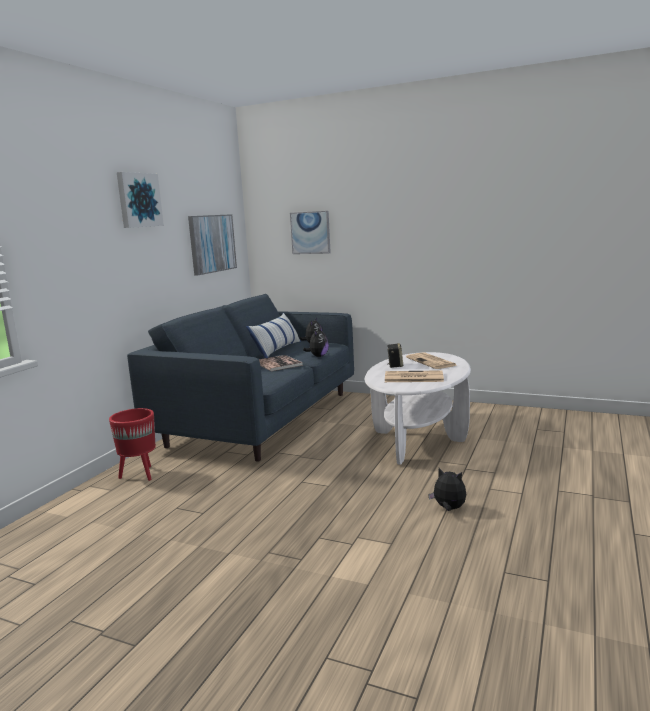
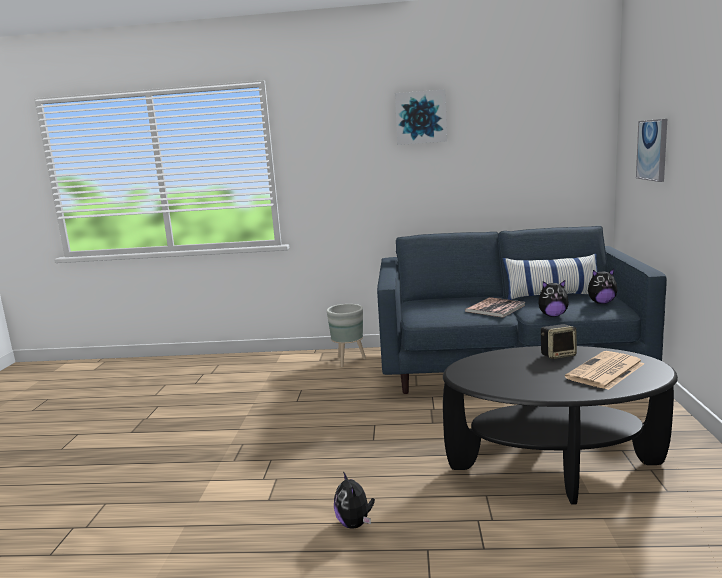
camera: 70 degrees right, 0 degrees up
(139, 475) = (349, 360): red planter -> grey planter
(212, 243) = (536, 159): picture -> none
(412, 377) = (509, 373): newspaper -> none
(419, 437) = (554, 466): white coffee table -> black coffee table
(449, 509) = (355, 524): plush toy -> plush toy turned 150 degrees clockwise

